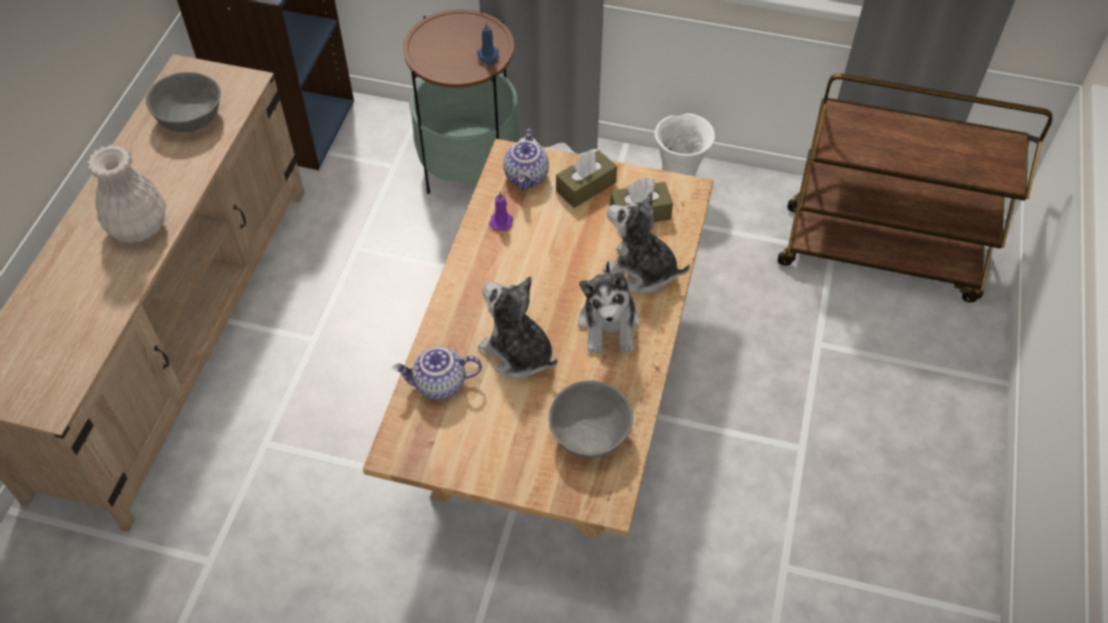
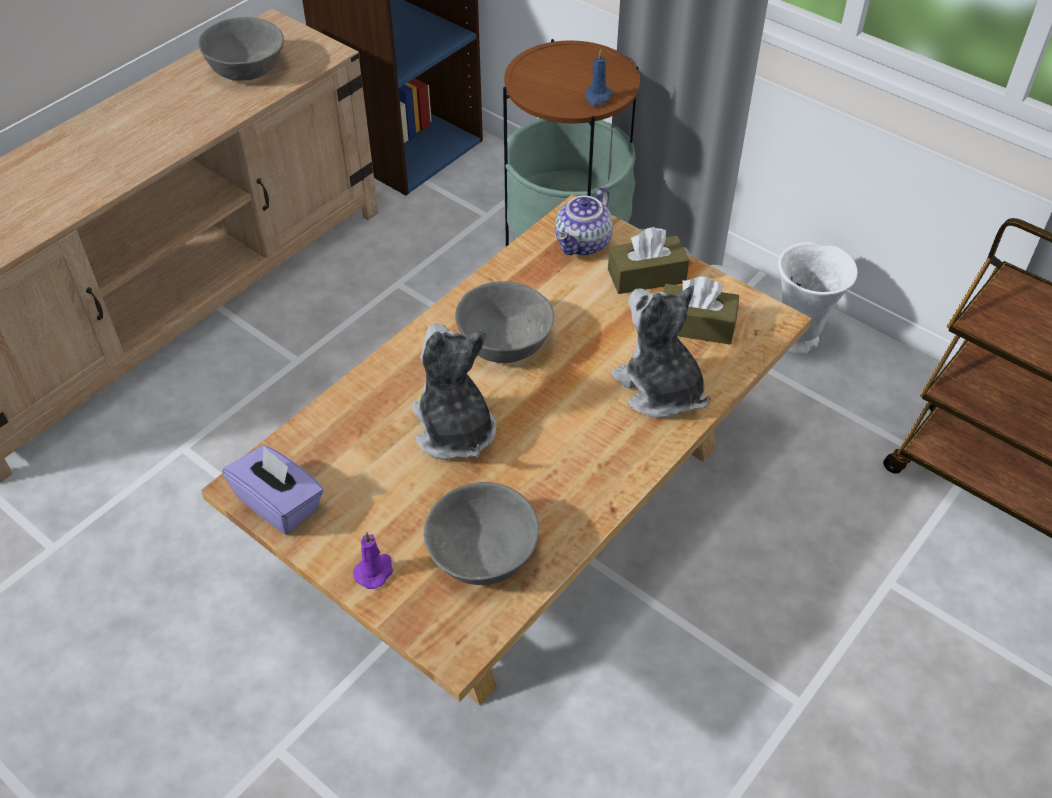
camera: 25 degrees right, 5 degrees down
(139, 226) = (125, 154): white vase -> none
(427, 455) = (280, 504): none -> purple tissue box
(439, 385) = (343, 432): teapot -> none
(501, 221) = (525, 281): purple candle -> purple candle (375, 571)
(514, 274) = (505, 342): none -> grey bowl
(609, 324) = (583, 437): plush toy -> none

